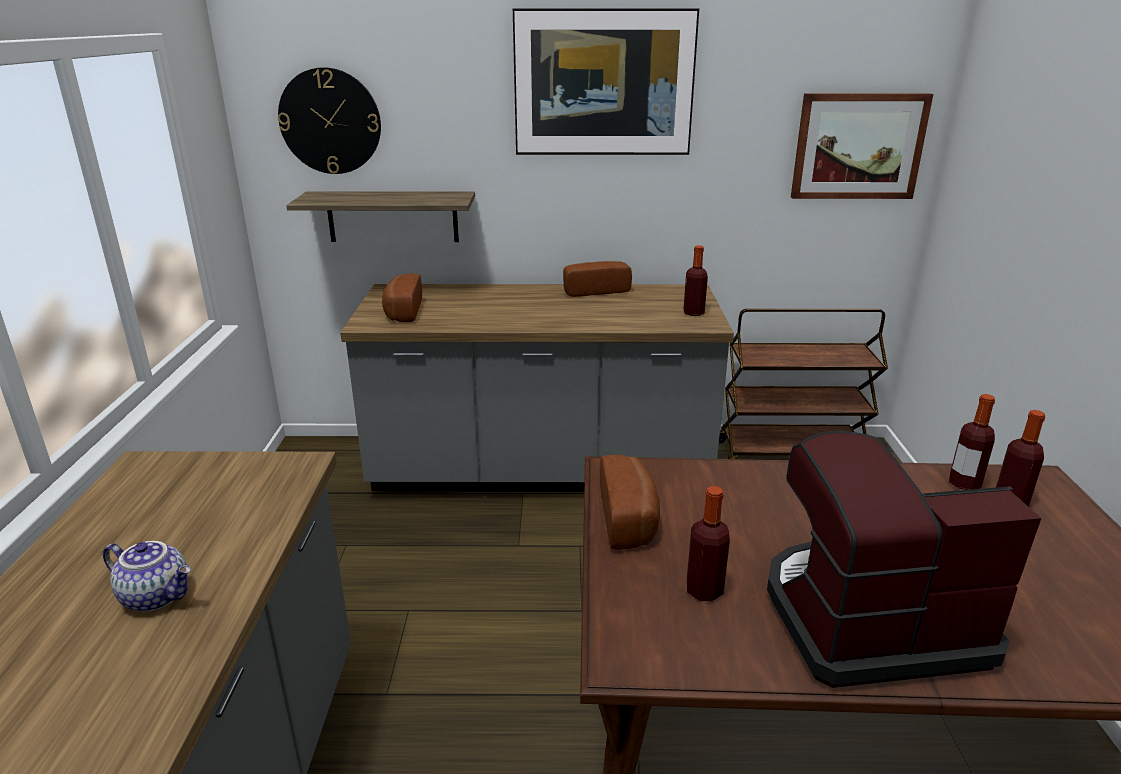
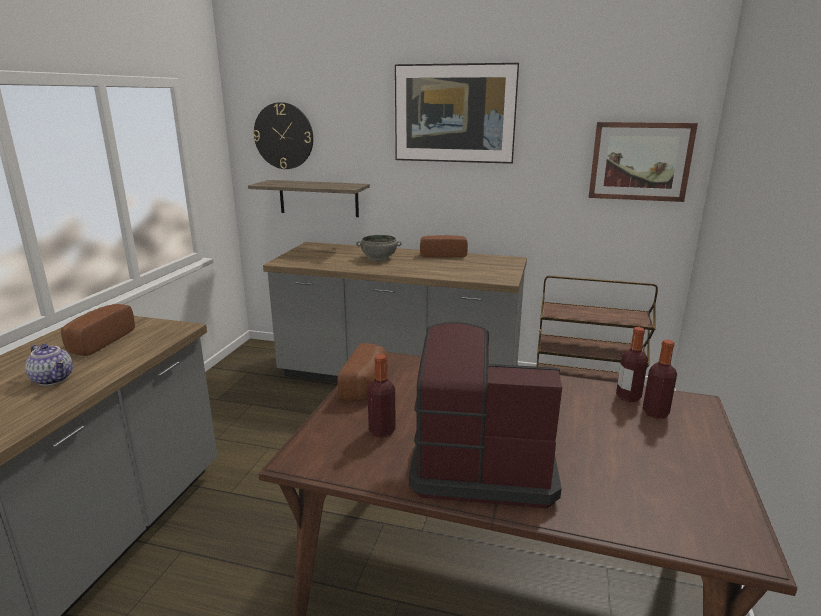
camera: 15 degrees right, 5 degrees down
(402, 311) = (308, 257): bread -> bread (98, 342)
(509, 304) = (379, 258): none -> grey bowl
(693, 313) = (500, 272): bottle -> none

